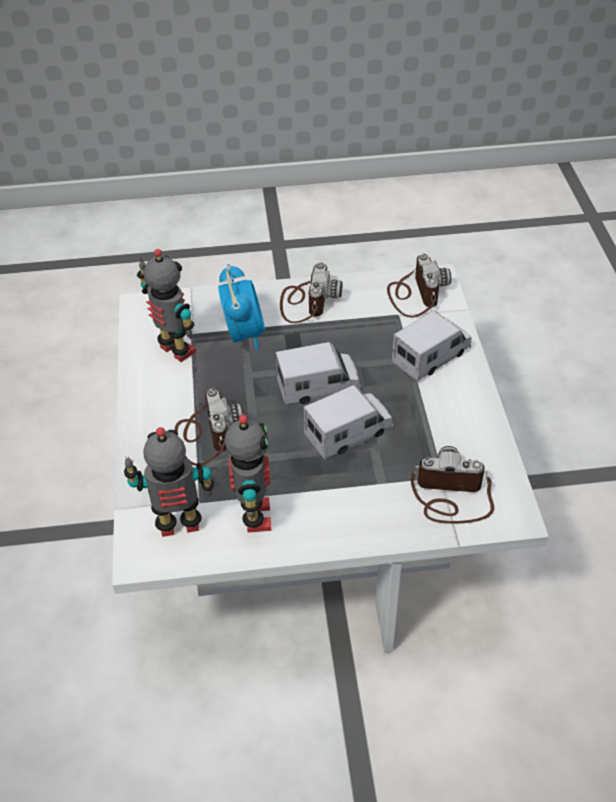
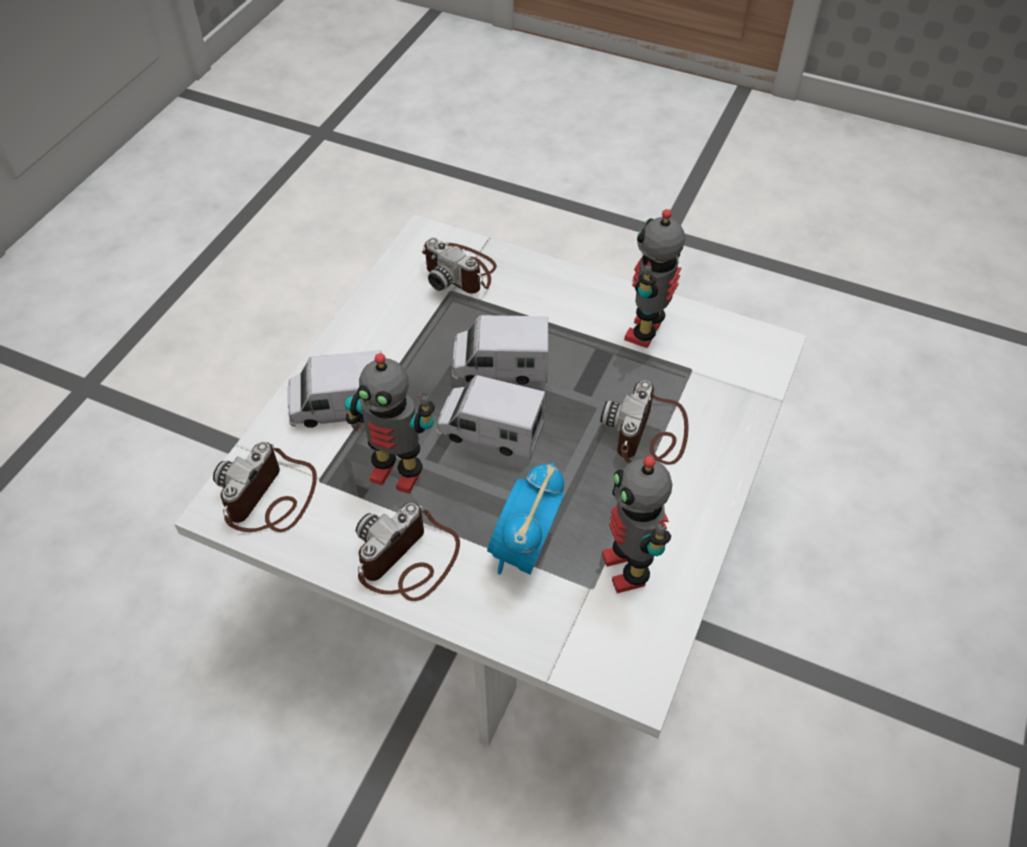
camera: 150 degrees left, 5 degrees up
(180, 527) = (722, 354): toy robot -> toy robot (397, 473)

